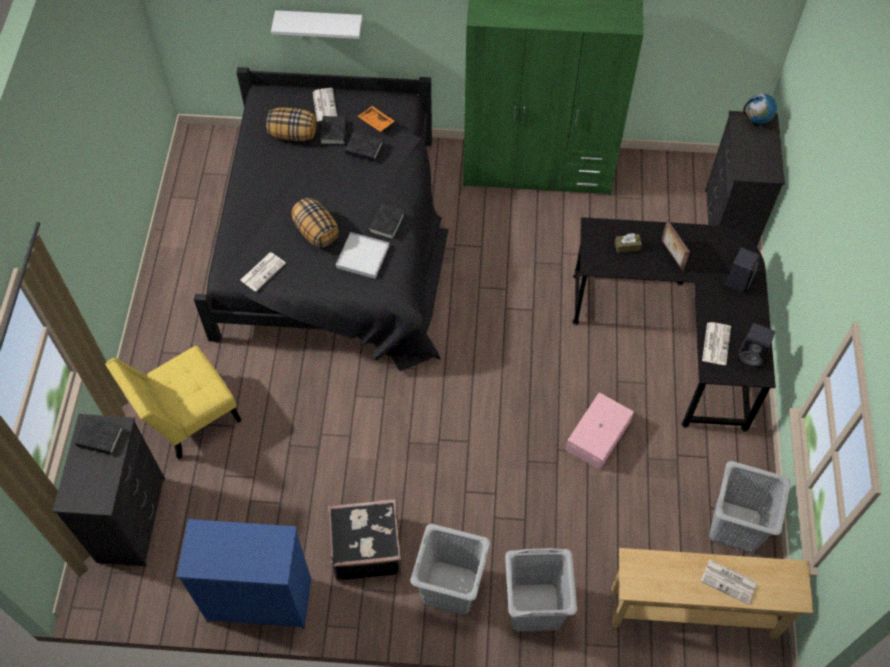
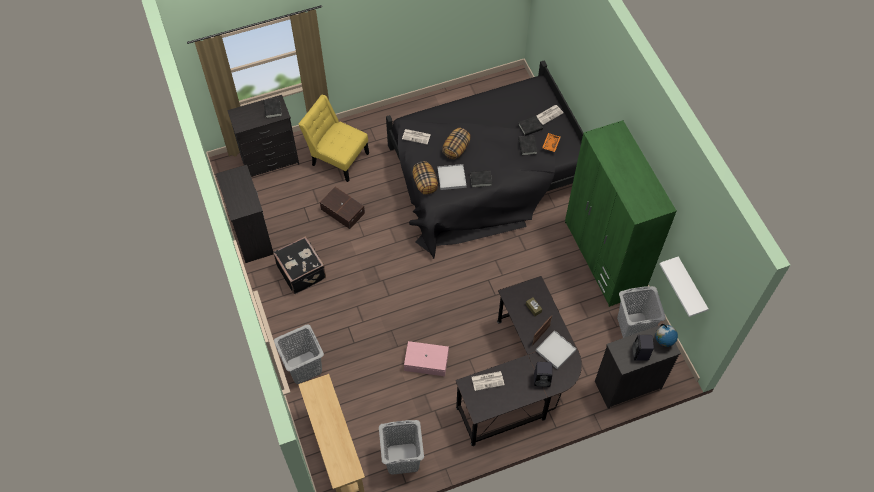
camera: 65 degrees right, 0 degrees up
(258, 599) = (252, 236): blue dresser -> black dresser
(288, 447) = (343, 210): none -> brown storage box
(293, 134) = (518, 109): pillow -> pillow (425, 183)
(320, 23) = (575, 75): white shelf -> white shelf (691, 287)
(450, 588) = (297, 321): grey laundry basket -> grey laundry basket (633, 327)
(701, 248) = (555, 350): none -> white tray
(729, 581) = (332, 437): newspaper -> none
(752, 356) = (489, 404): black speaker -> black speaker (640, 354)

